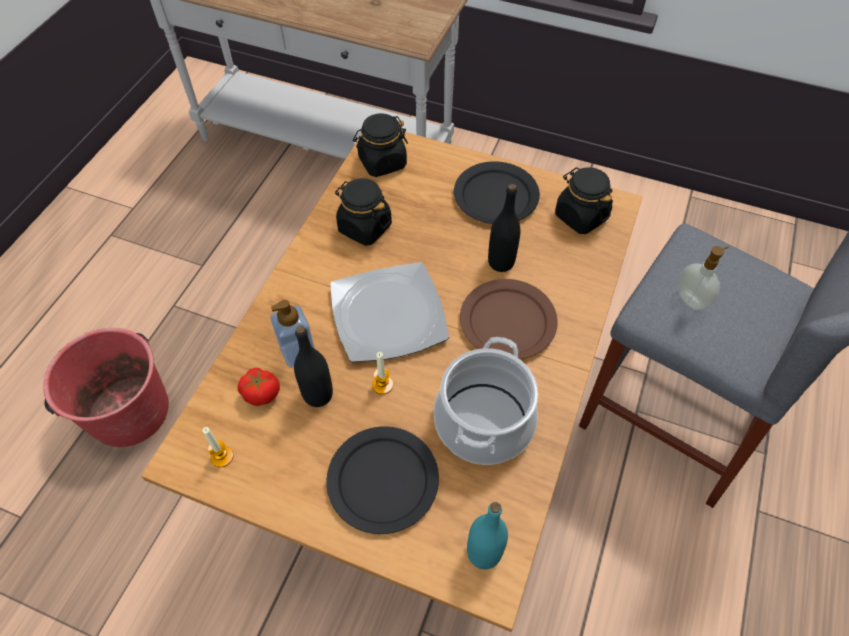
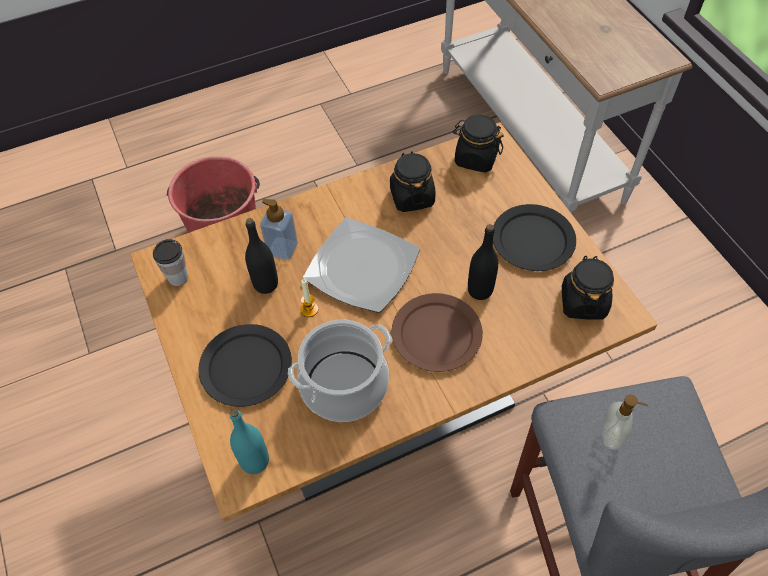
camera: 45 degrees right, 0 degrees up
(222, 457) = (178, 277): candle -> cup
(261, 394) = (236, 258): tomato -> none

